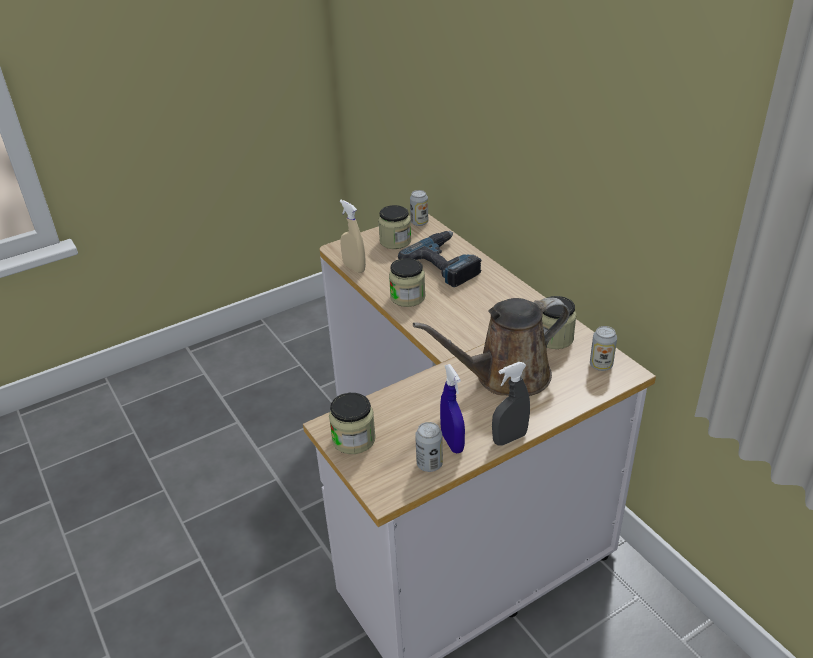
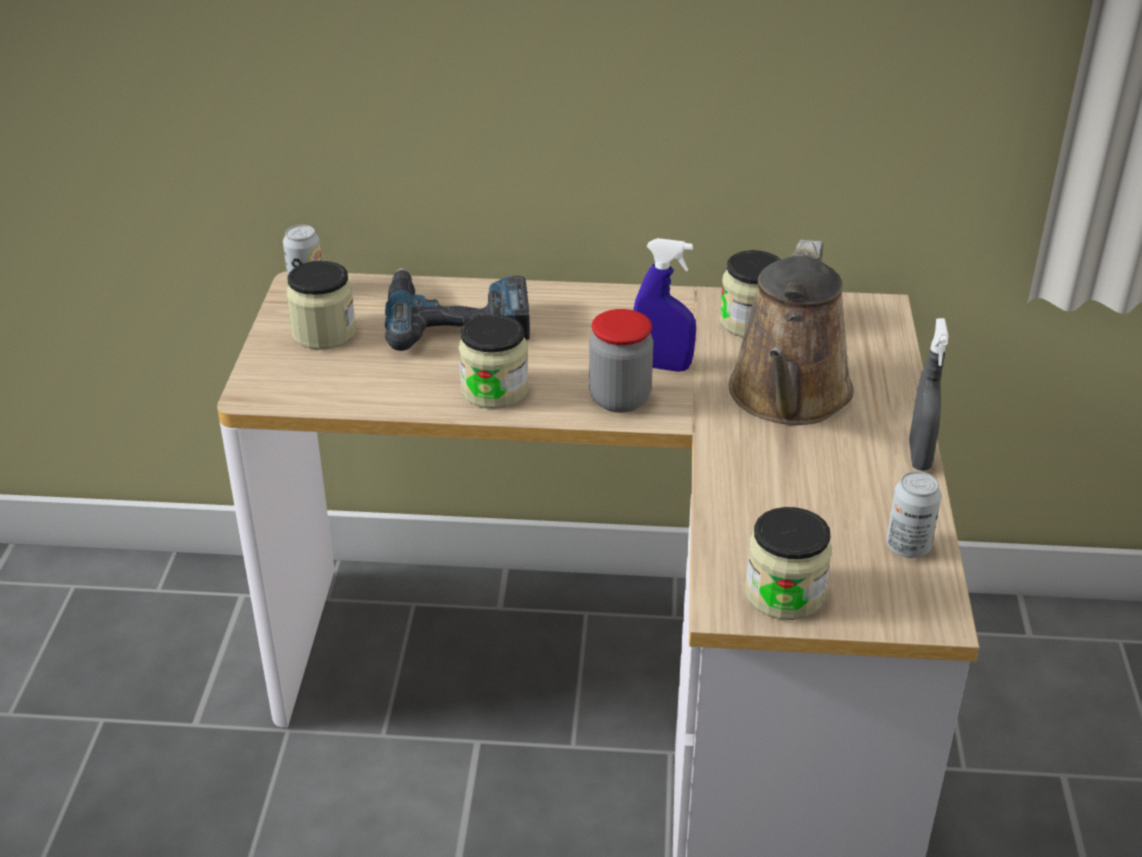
camera: 55 degrees left, 0 degrees up
(354, 267) = (337, 402): beige spray bottle -> none
(442, 330) = (620, 399): none -> jar
(452, 442) = (881, 506): blue spray bottle -> blue spray bottle (662, 366)
(601, 365) = (847, 318): can -> none

